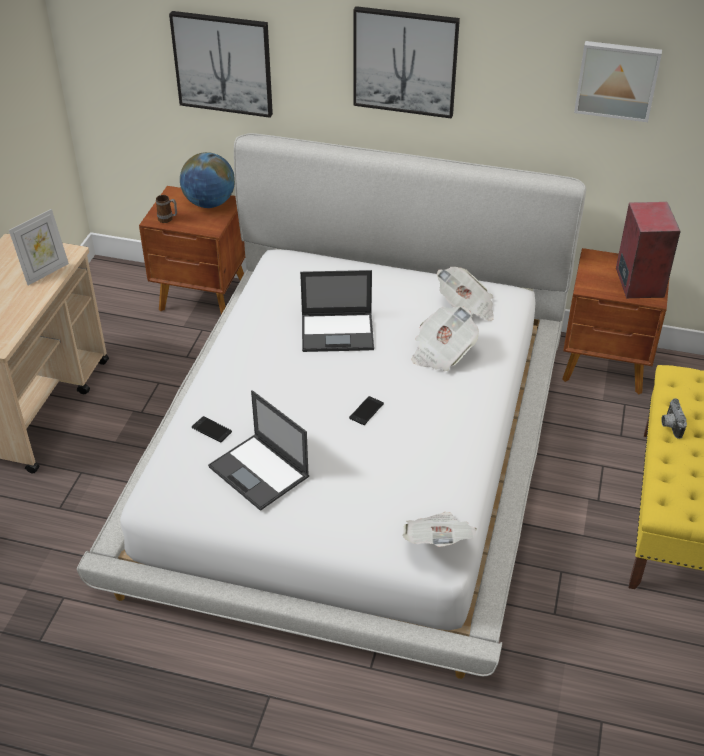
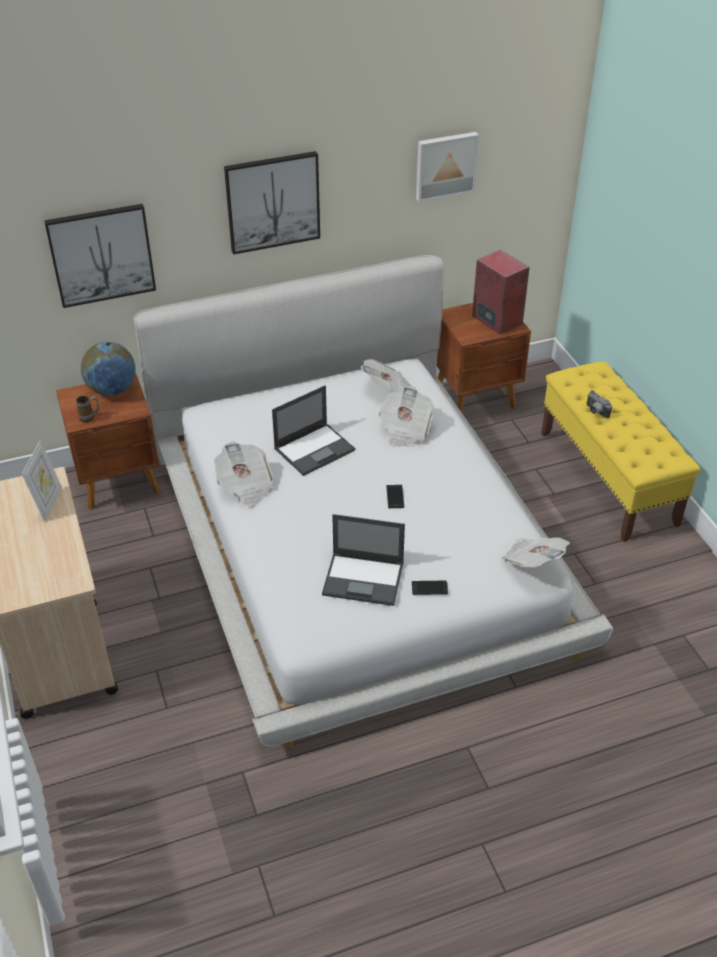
camera: 35 degrees left, 0 degrees up
(211, 430) = (294, 567): phone -> phone (429, 588)
(244, 337) = (245, 486): none -> newspaper

